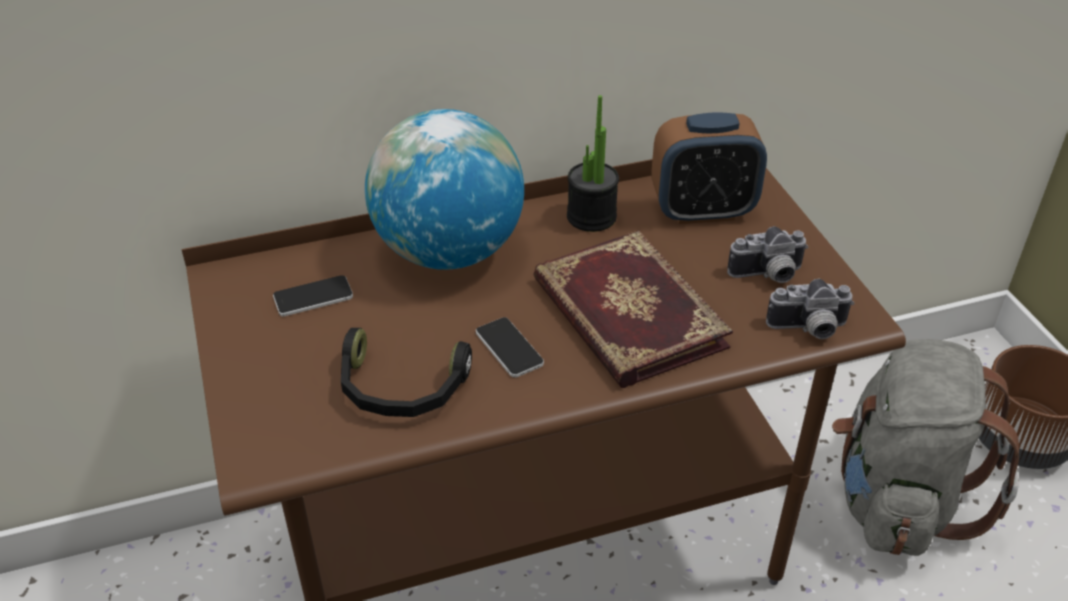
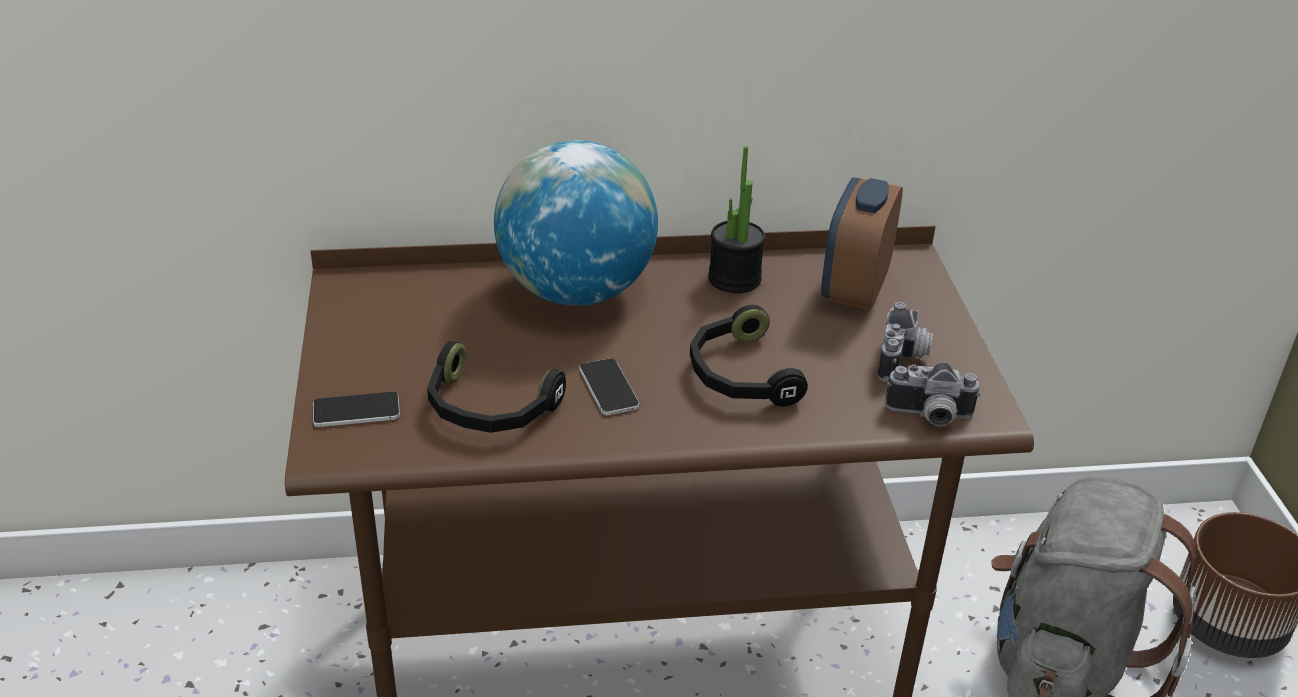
camera: 10 degrees right, 5 degrees down
(313, 297) = (428, 313): phone -> phone (356, 411)
(626, 314) = (739, 374): book -> black headphones
(702, 211) = (854, 289): alarm clock -> alarm clock turned 105 degrees clockwise
(768, 275) = (903, 360): camera -> camera turned 75 degrees counterclockwise

